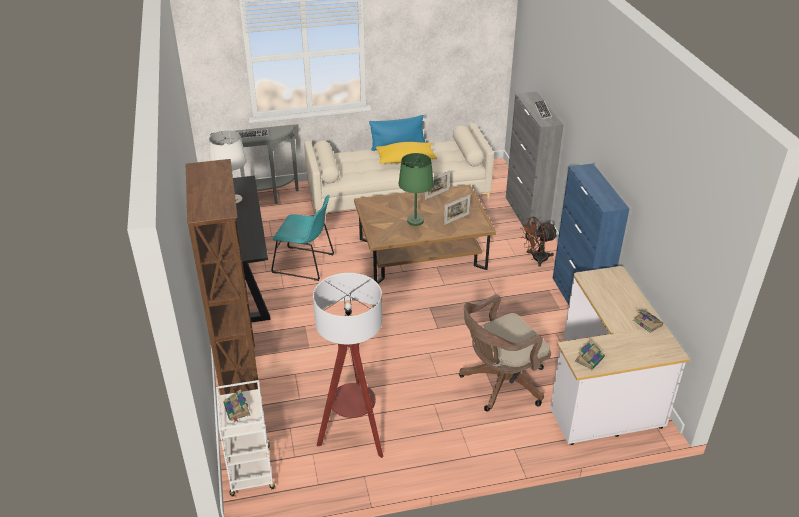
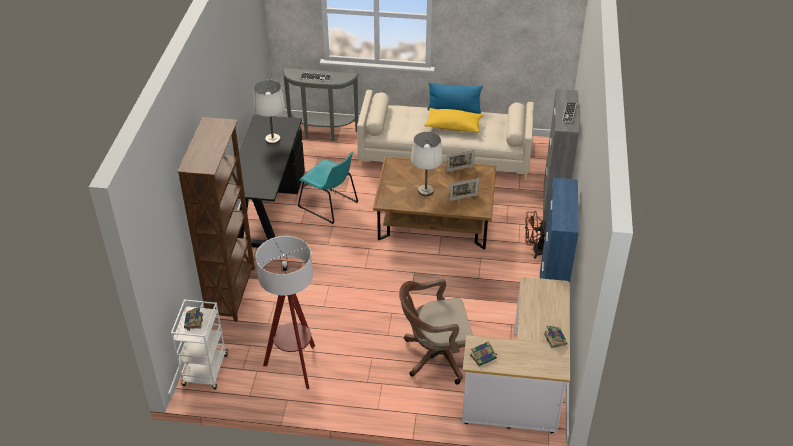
camera: 20 degrees right, 5 degrees up
(415, 221) = (426, 191): green table lamp -> white table lamp

